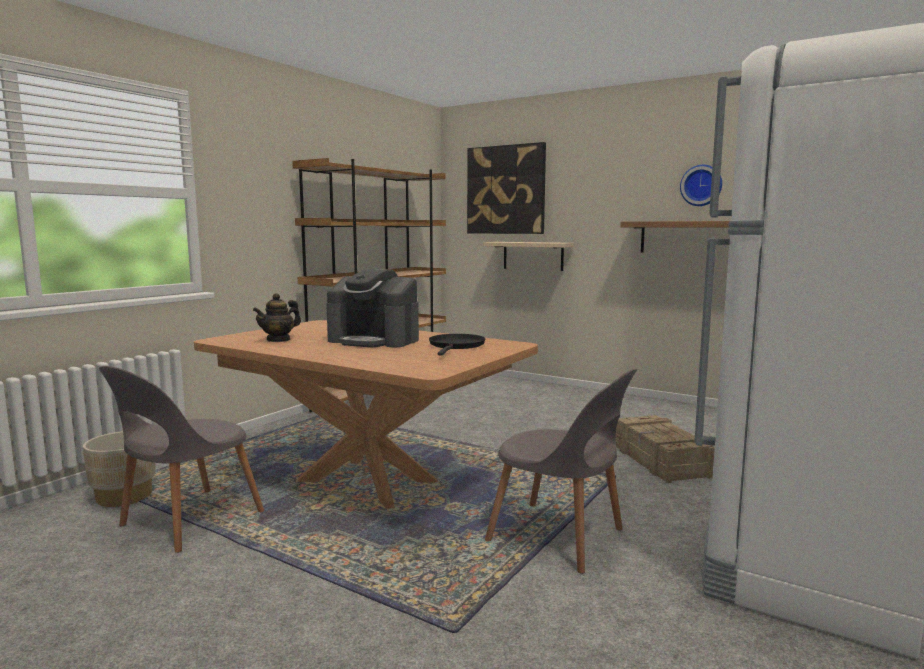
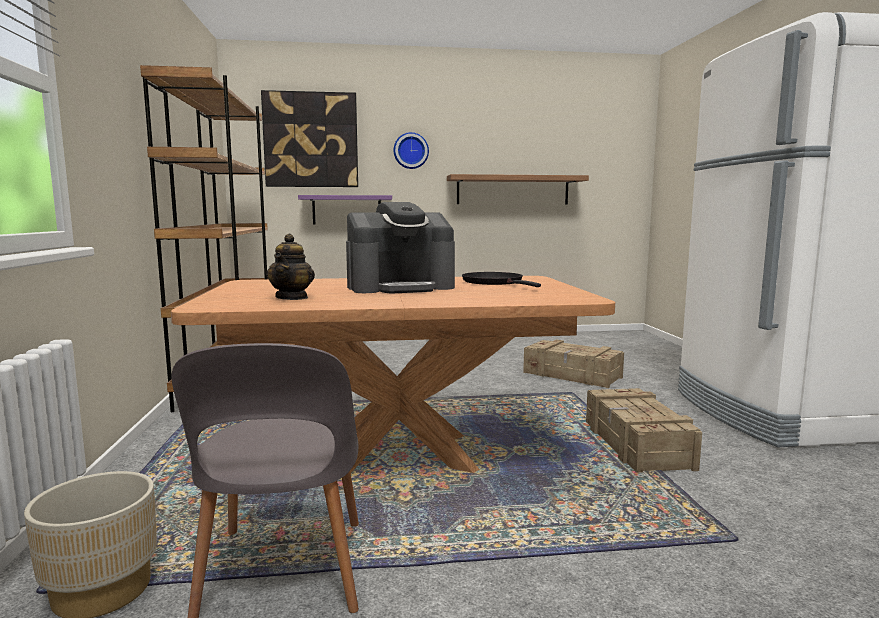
camera: 40 degrees left, 0 degrees up
(533, 256) = (346, 210): beige shelf -> purple shelf
(560, 537) = (636, 445): grey chair -> crate
(701, 185) = (506, 145): wall clock -> wall clock (411, 151)

